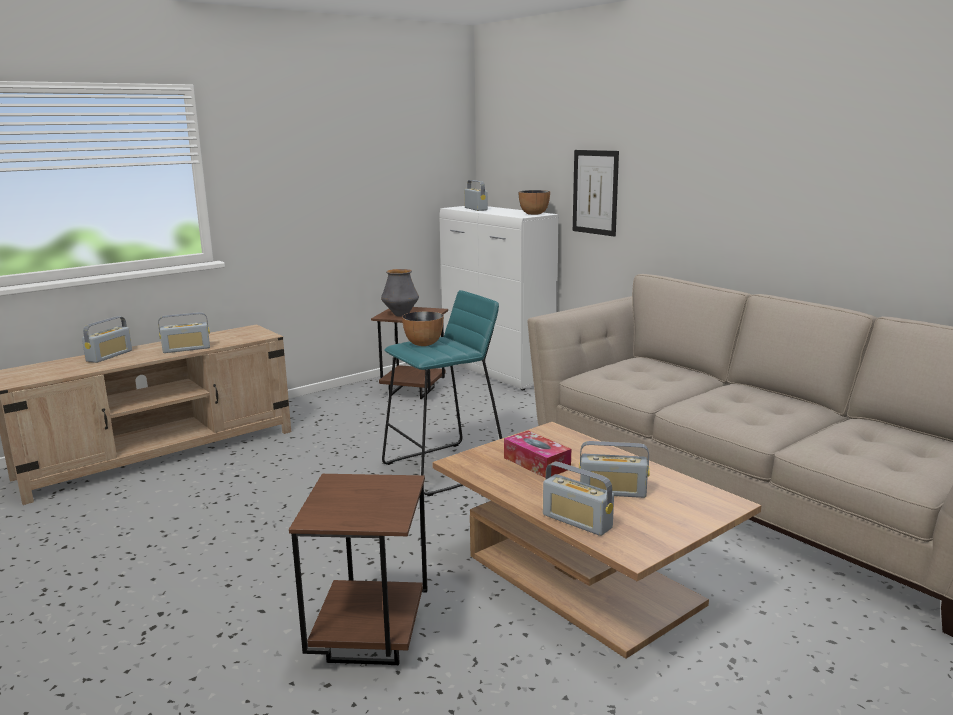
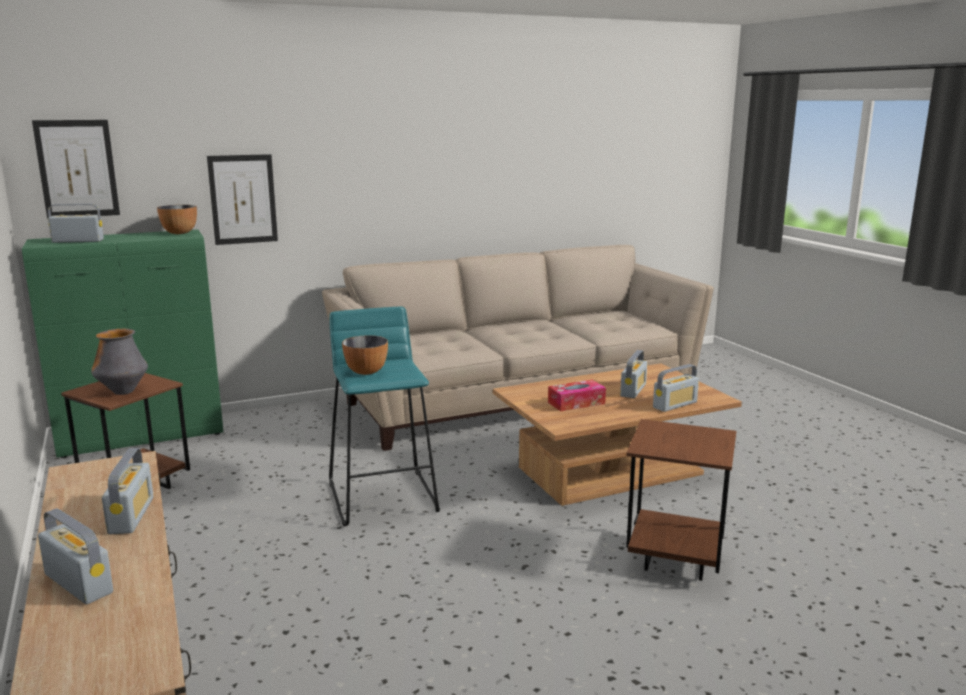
camera: 75 degrees left, 0 degrees up
(498, 372) = (144, 437): white cabinet -> green cabinet
(505, 155) = (77, 169): none -> picture

